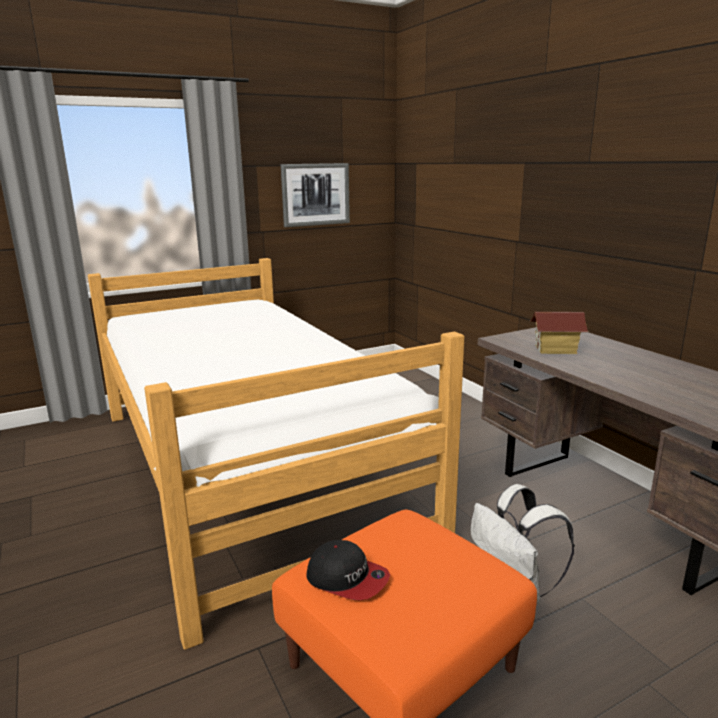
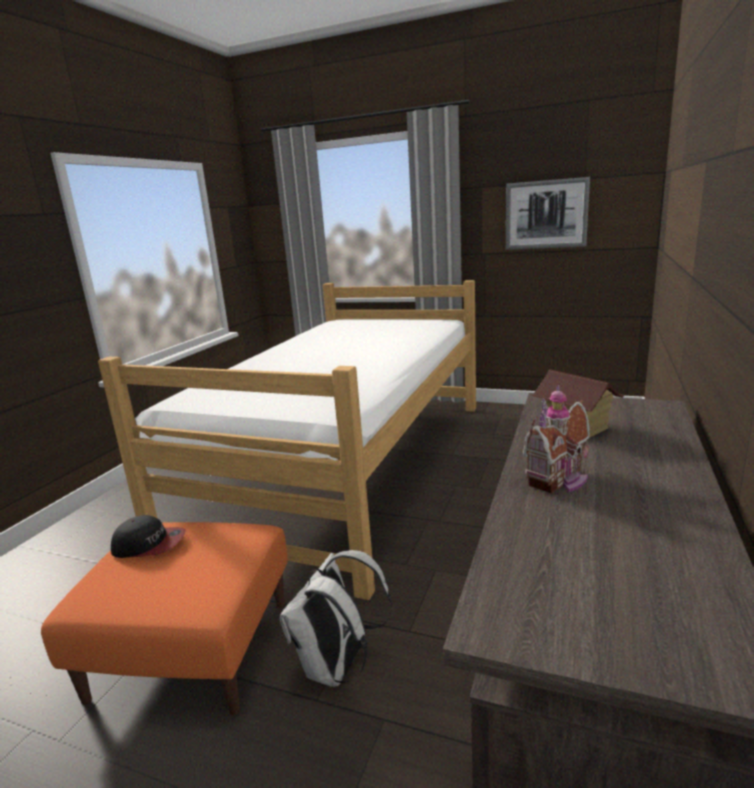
camera: 50 degrees right, 0 degrees up
(347, 578) = (149, 544): cap -> cap turned 75 degrees counterclockwise
(622, 375) = (560, 480): none -> toy house

